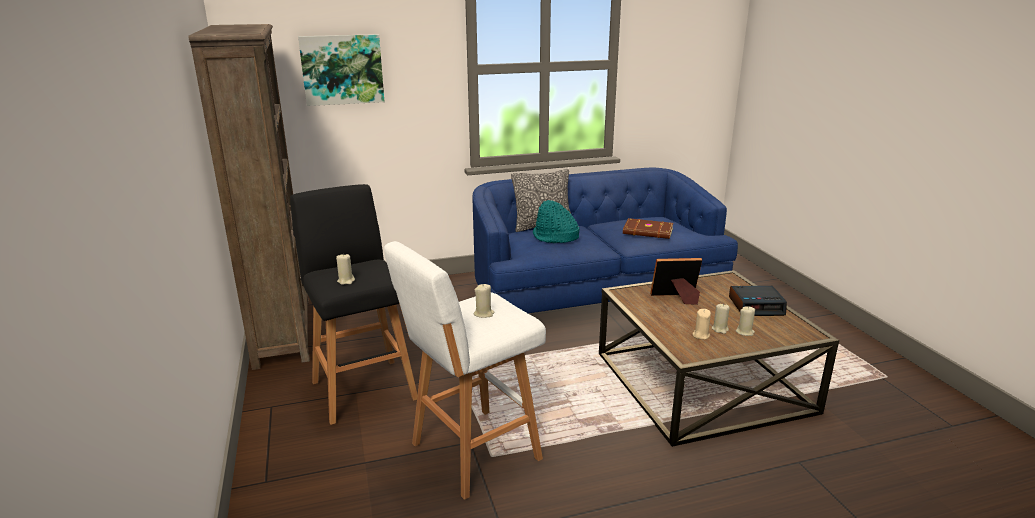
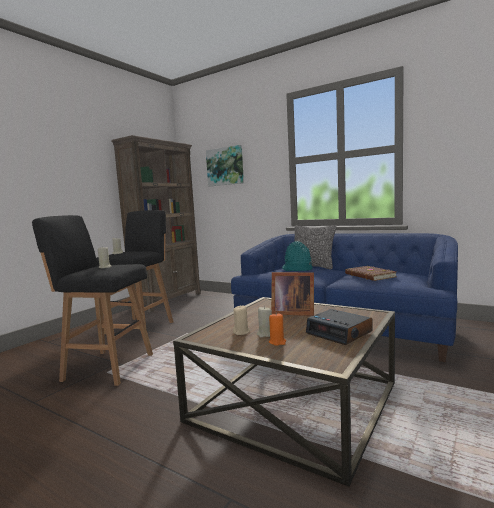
camera: 50 degrees right, 15 degrees down
(472, 453) = (106, 367): white stool -> black stool
(676, 298) = (292, 312): picture frame -> picture frame turned 150 degrees clockwise
(745, 332) = (277, 342): beige candle -> orange candle

